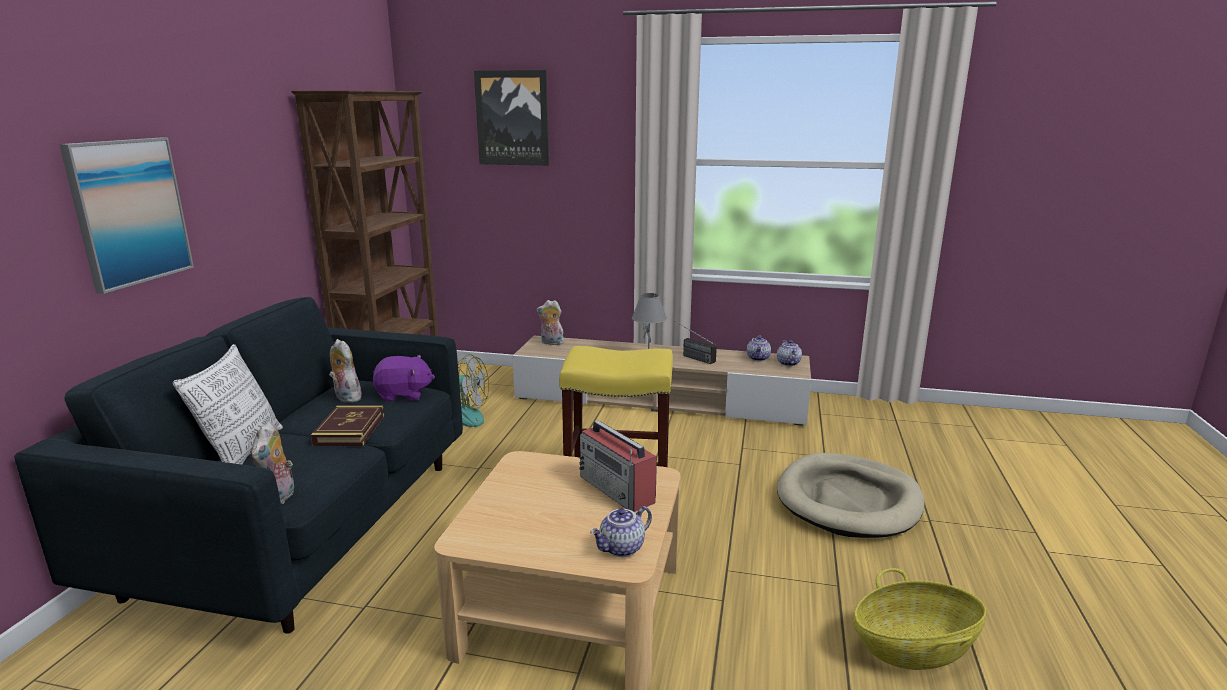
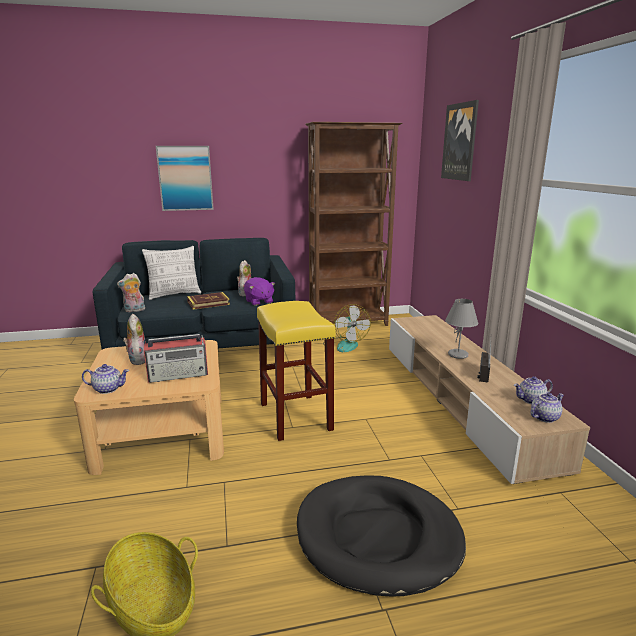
camera: 65 degrees right, 0 degrees up
(551, 343) = (429, 322): plush toy -> plush toy (137, 360)
(617, 489) = (179, 375): radio -> radio turned 135 degrees counterclockwise
(622, 549) = (108, 389): teapot -> teapot turned 150 degrees clockwise
(849, 500) = (378, 537): beige dog bed -> black dog bed

